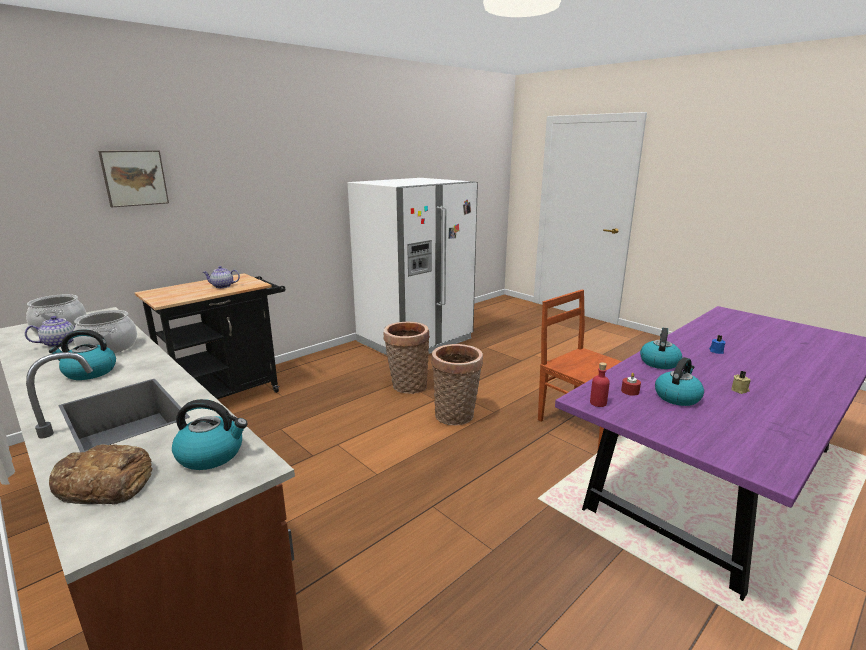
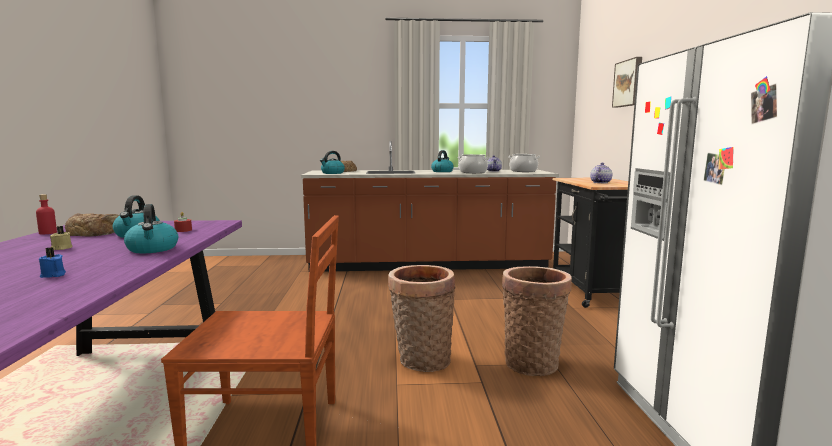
camera: 130 degrees right, 10 degrees down
(598, 403) = (207, 223): red bottle -> red bottle (48, 233)
(730, 424) = (95, 232): none -> bread

